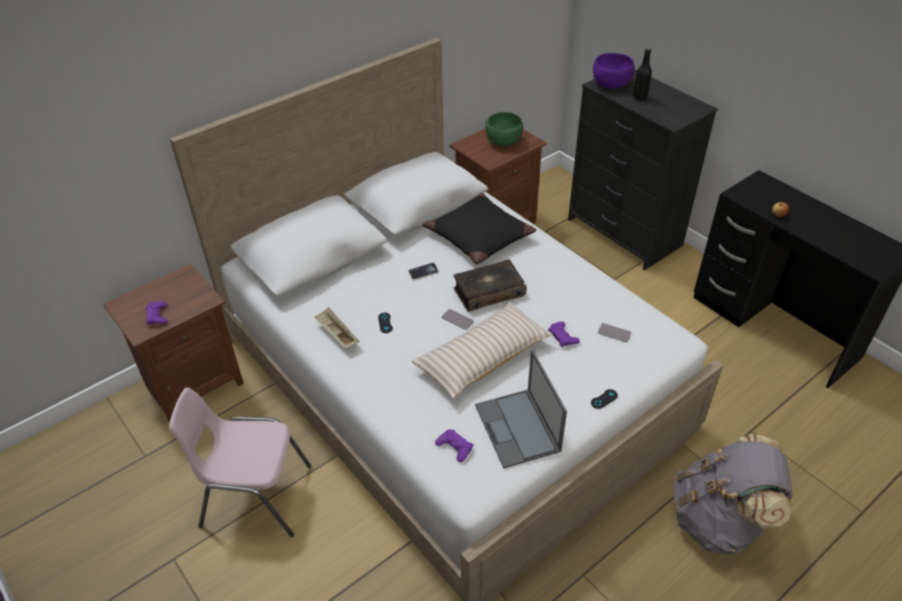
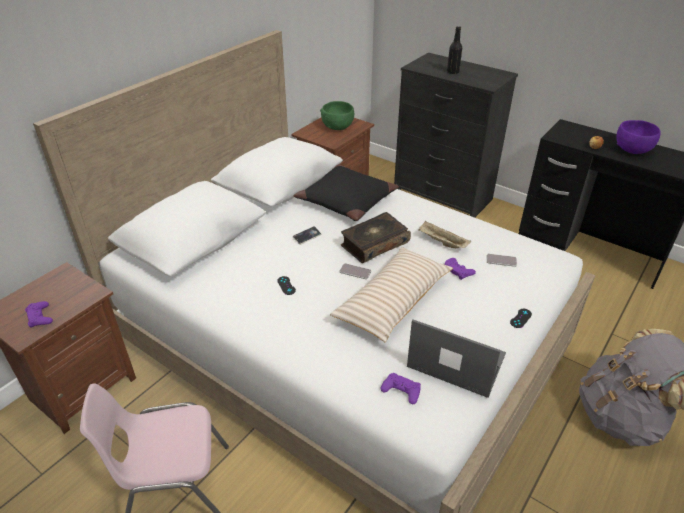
camera: 15 degrees left, 5 degrees down
(337, 335) = (241, 304): beige tray -> beige tray (442, 242)
(518, 429) = (455, 360): laptop -> laptop turned 150 degrees clockwise
(612, 84) = (425, 65): purple bowl -> purple bowl (633, 149)

